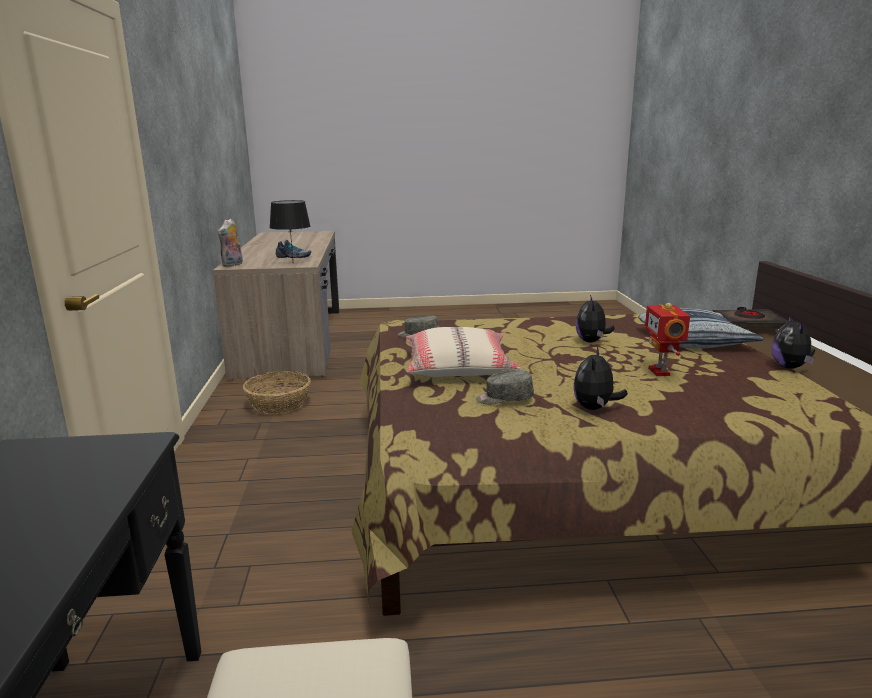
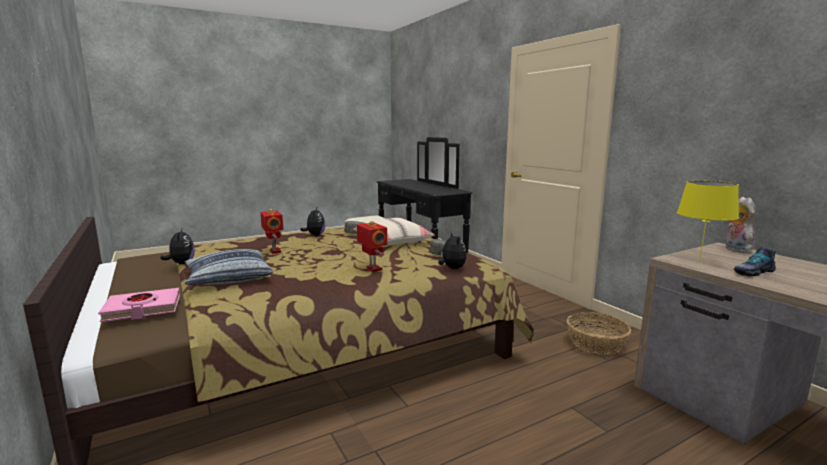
camera: 155 degrees right, 5 degrees down
(292, 263) = (700, 260): black table lamp -> yellow table lamp
(524, 330) = (373, 269): none -> toy robot
(592, 341) = (315, 265): plush toy -> plush toy (452, 268)
(747, 324) = (142, 309): black book -> pink book

